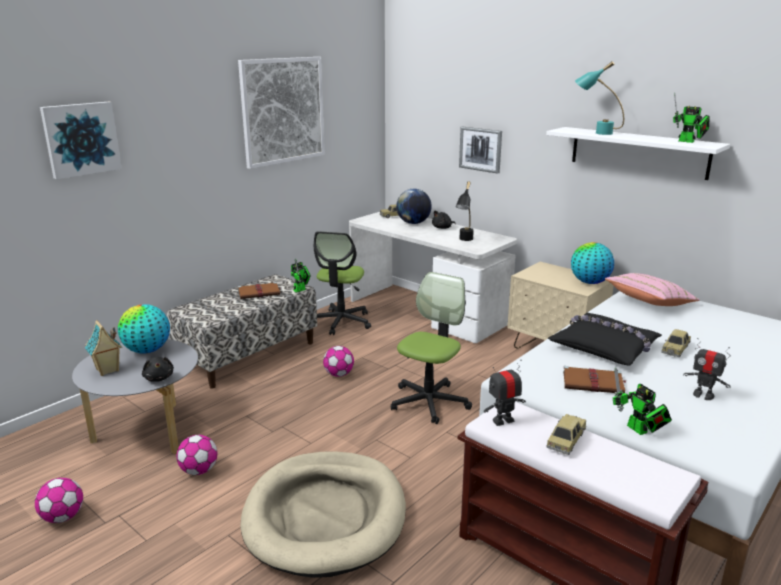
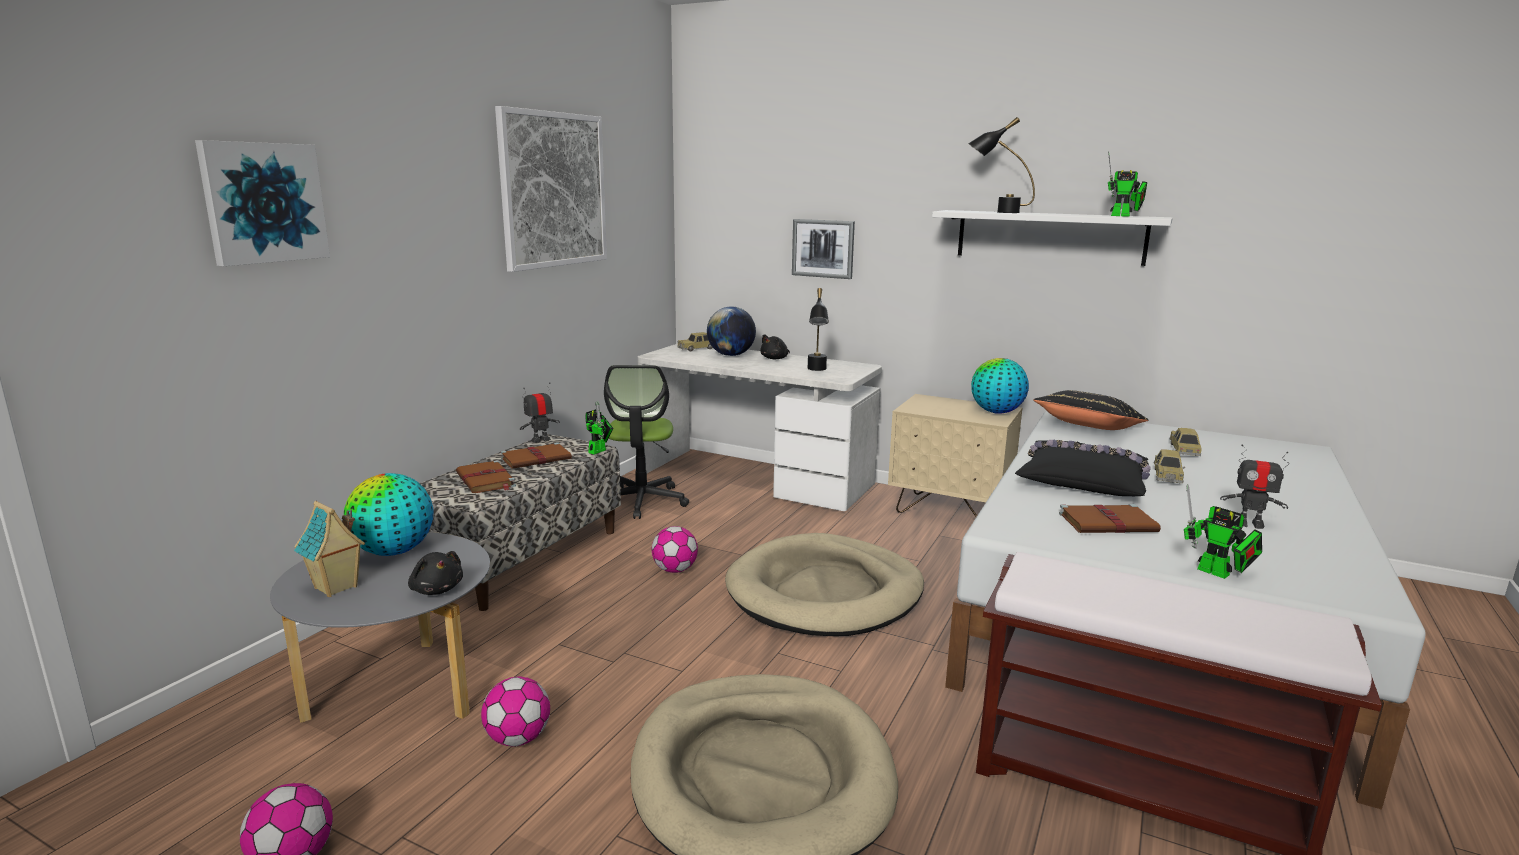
camera: 15 degrees left, 5 degrees down
(221, 306) = (486, 480): none -> brown book
(429, 402) = (825, 592): office chair -> beige dog bed
(503, 420) = (1042, 580): toy robot -> toy robot (540, 440)
(566, 440) = (1147, 595): toy car -> toy car (1184, 450)
(595, 133) = (997, 212): turquoise table lamp -> black table lamp
(649, 303) = (1088, 428): pink pillow -> black pillow

